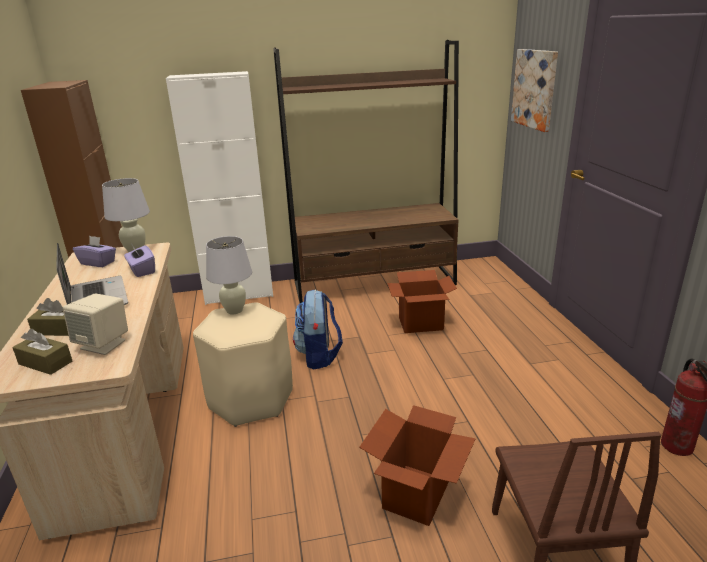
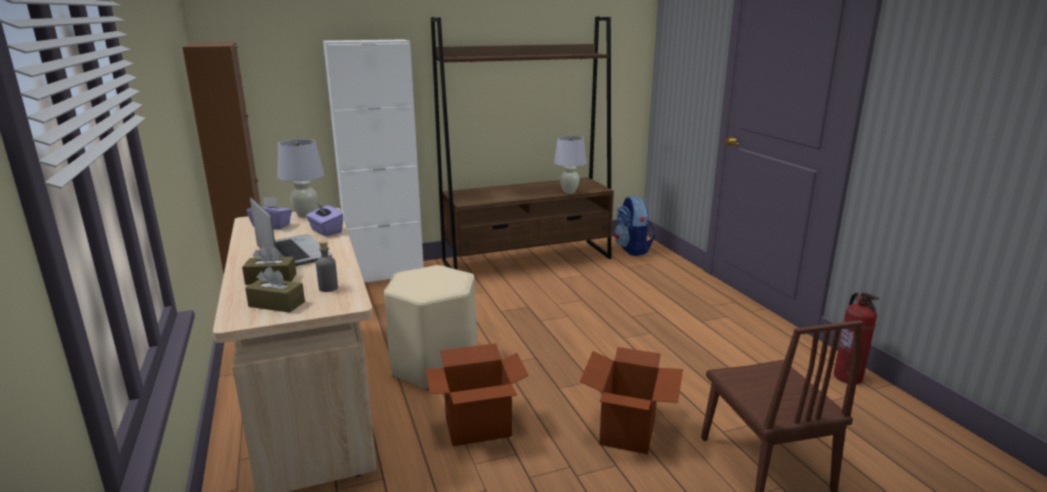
camera: 10 degrees left, 5 degrees down
(104, 344) = (328, 288): beige speaker -> grey bottle
(234, 310) = (420, 272): white table lamp -> white table lamp (569, 192)
(319, 356) = (492, 325): backpack -> backpack (633, 249)
(420, 324) = (586, 293): cardboard box -> cardboard box (477, 427)
(535, 89) = (681, 64): picture -> none

